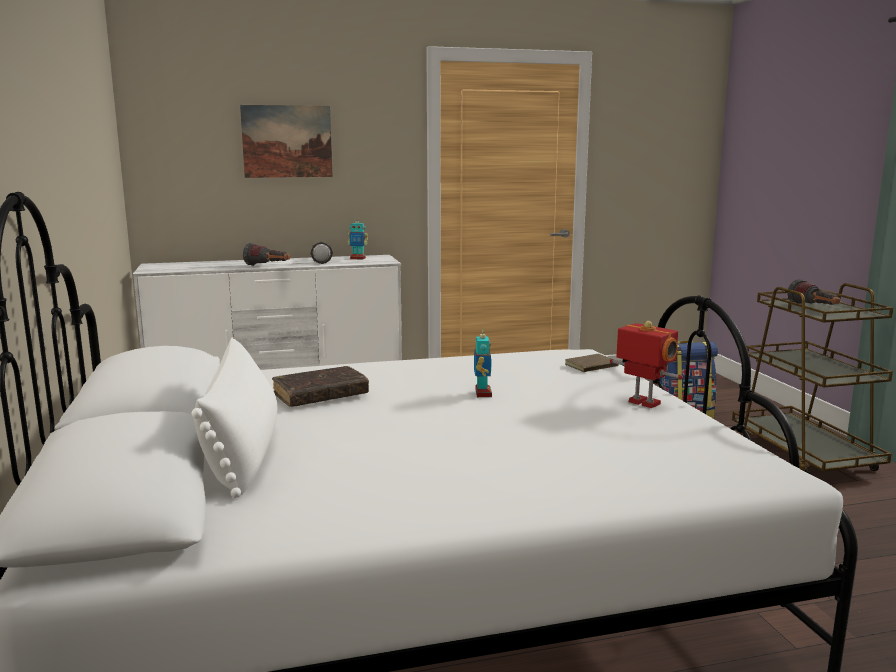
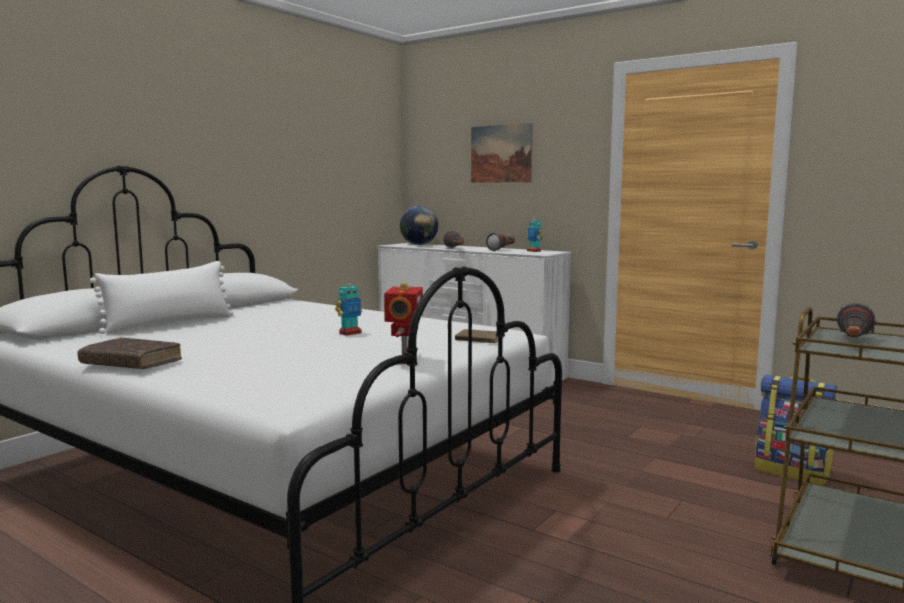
camera: 50 degrees right, 5 degrees down
(180, 265) = (419, 244): none -> globe
(321, 396) = (283, 315): brown book -> brown book (131, 363)

